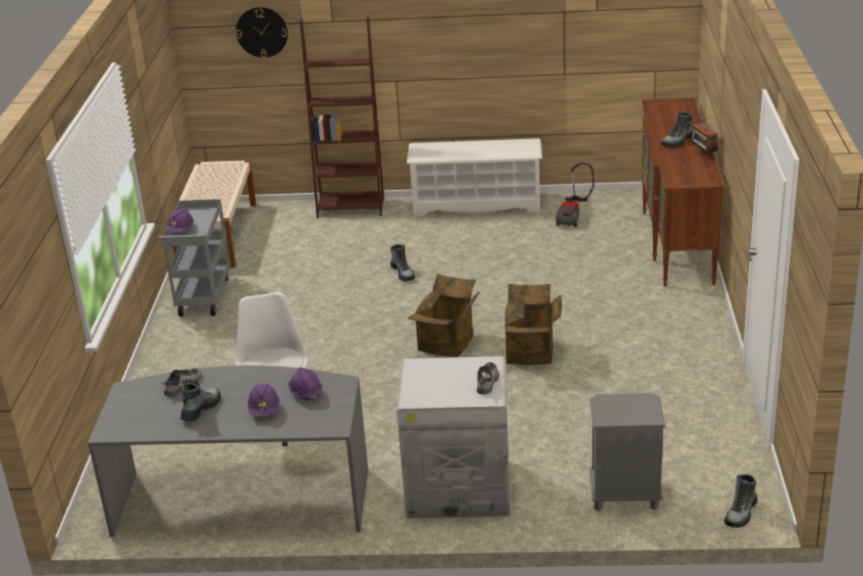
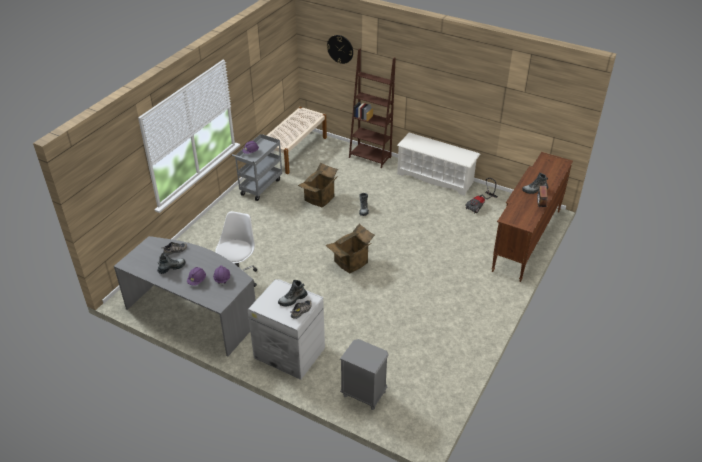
camera: 25 degrees right, 10 degrees up
(532, 352) = (388, 286): cardboard box -> cardboard box (320, 199)
(741, 513) = (413, 432): boot -> boot (292, 300)

